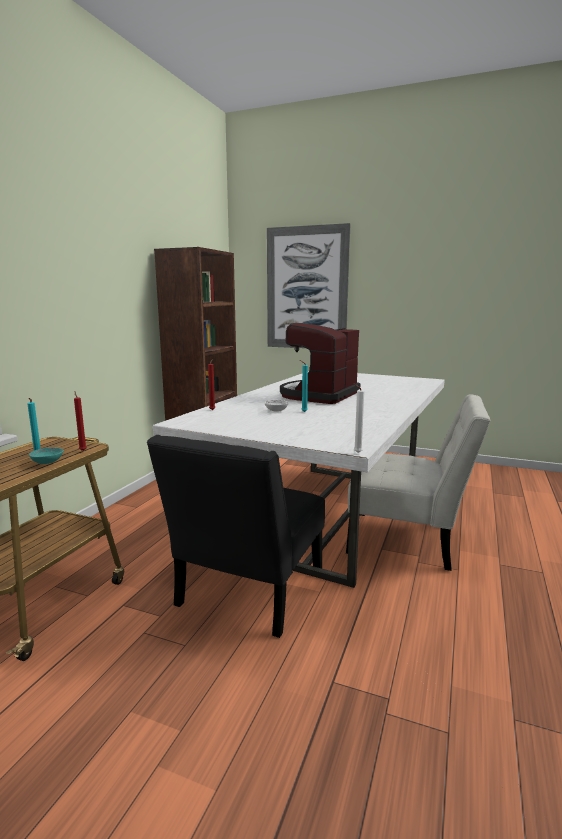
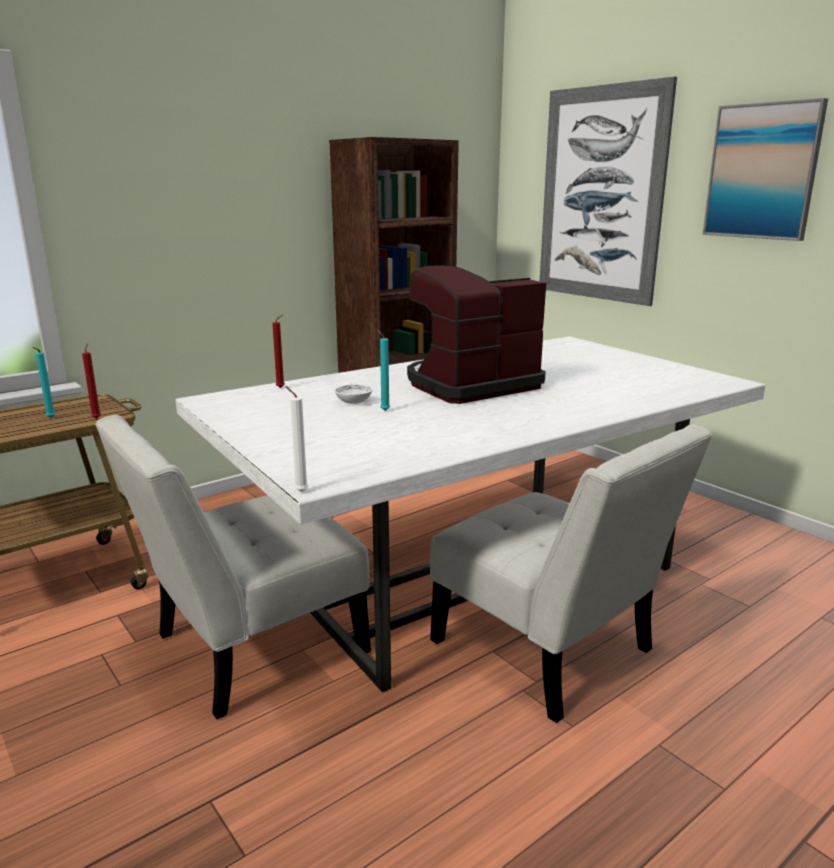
camera: 30 degrees right, 5 degrees up
(47, 462) = (43, 426): turquoise bowl -> none
(247, 592) = (250, 648): black chair -> white chair
(404, 274) = (762, 172): none -> picture

